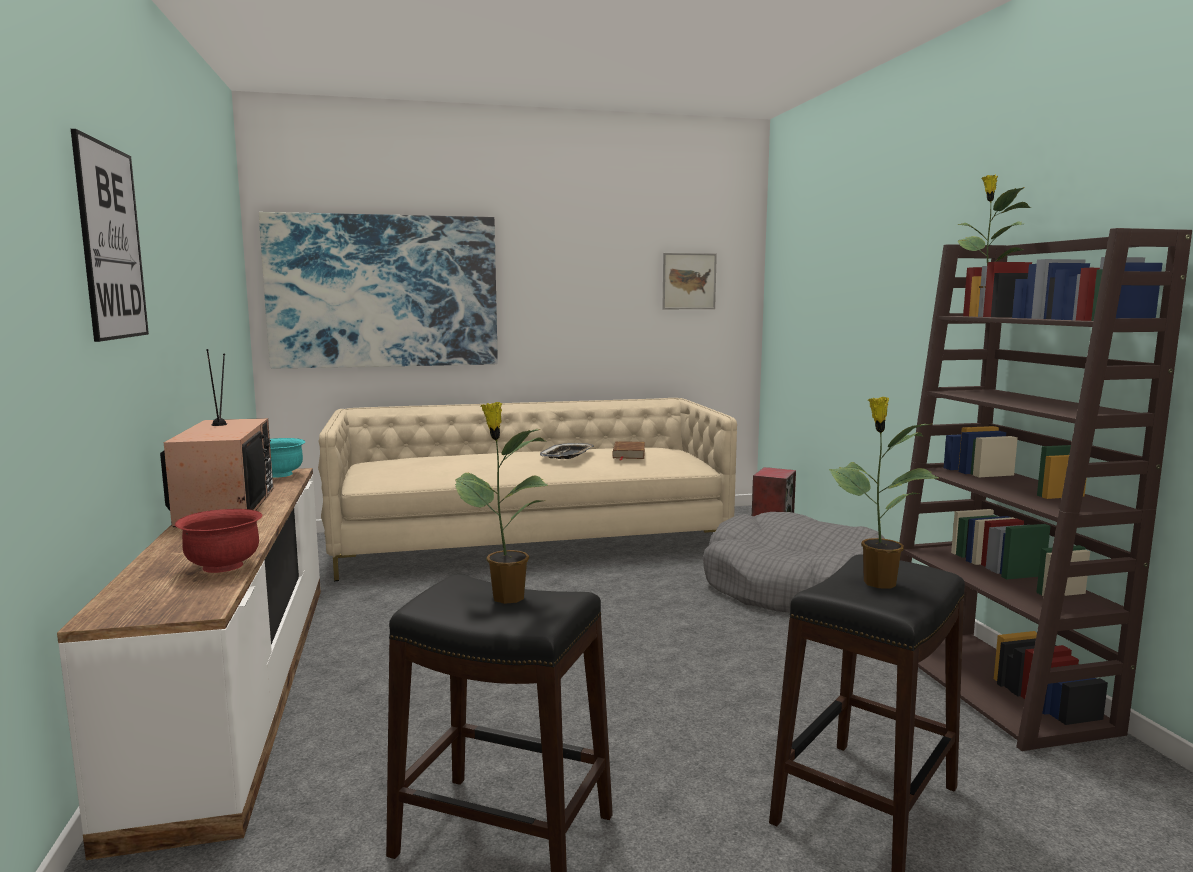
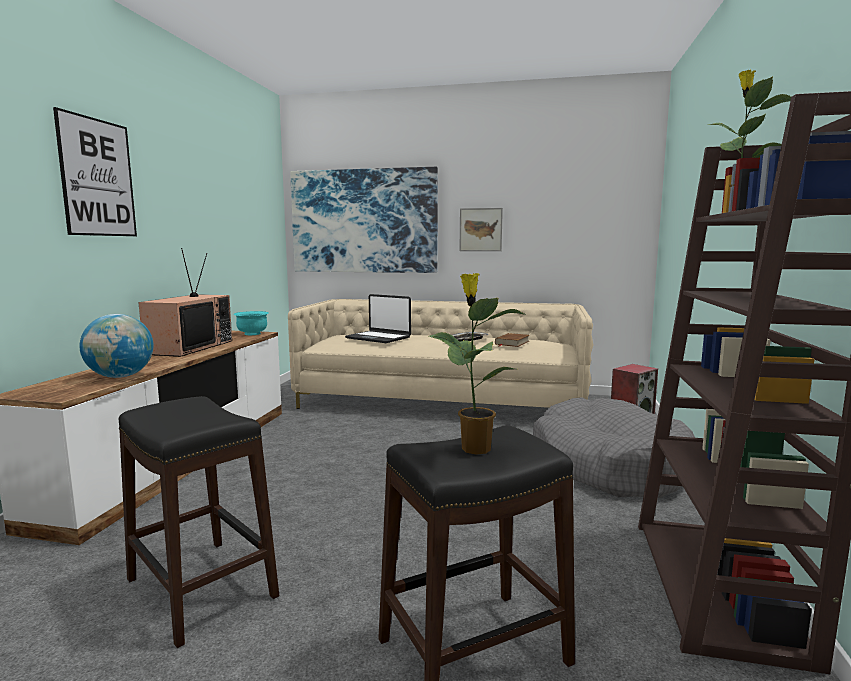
camera: 25 degrees right, 0 degrees up
(223, 566) = (120, 376): red bowl -> globe
(443, 462) = (378, 338): none -> laptop
(506, 597) = (196, 413): potted plant -> none
(689, 281) = (590, 210): picture -> picture (480, 229)

